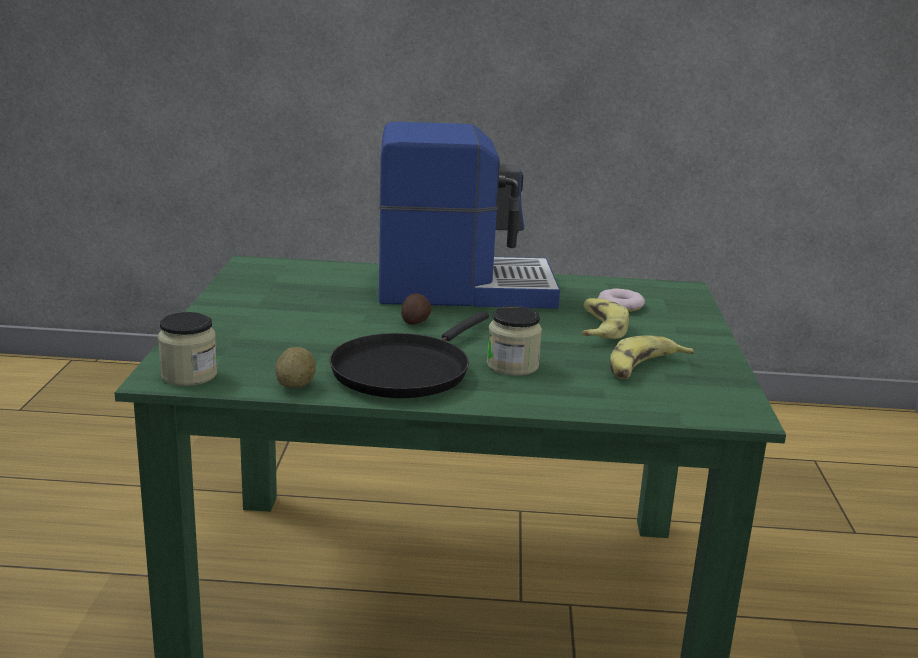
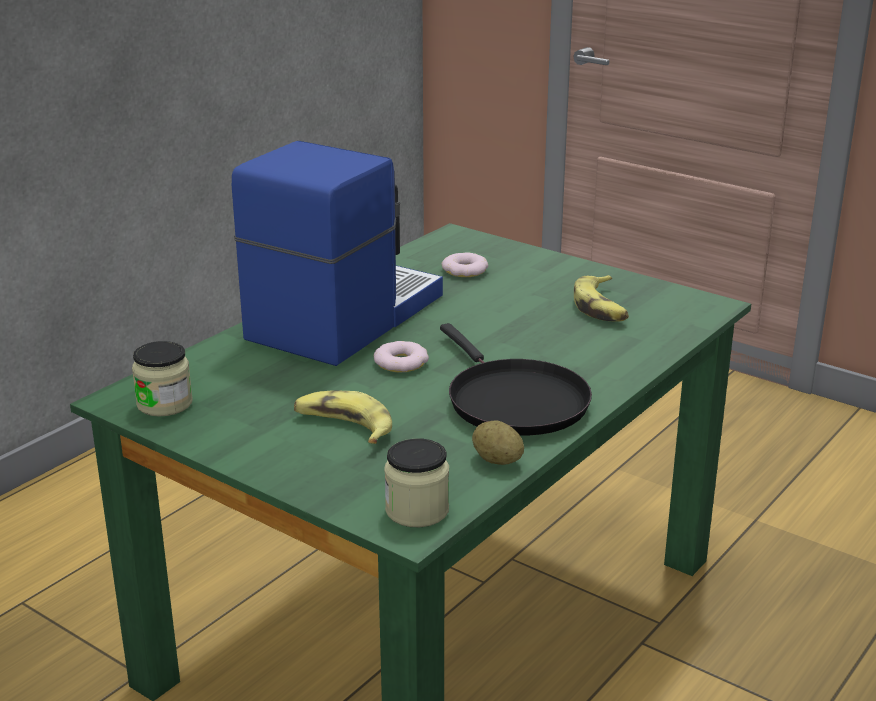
camera: 55 degrees left, 5 degrees up
(416, 321) = (401, 362): potato -> donut
(512, 366) = (547, 353): jar -> jar (164, 404)
(599, 328) = (504, 294): banana -> banana (343, 427)

